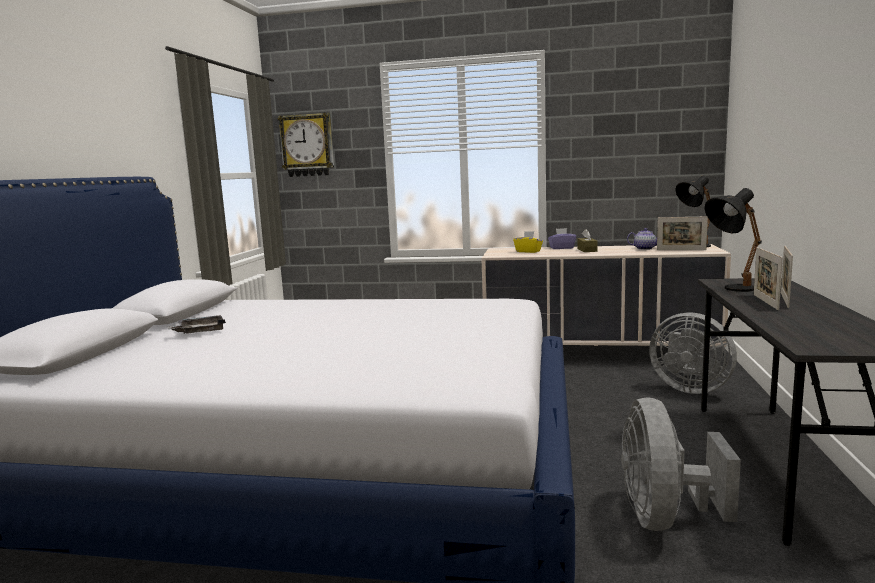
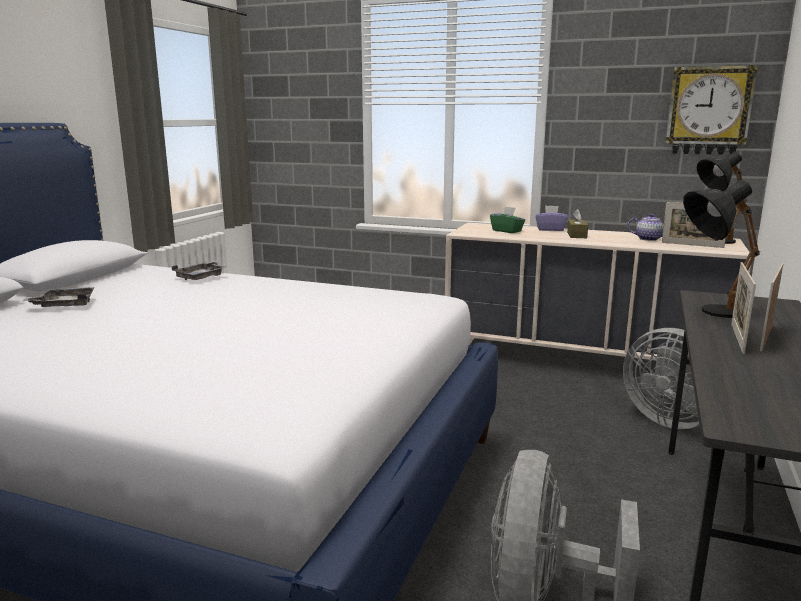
camera: 10 degrees right, 5 degrees up
(299, 303) = (202, 277): none -> grey tray
(307, 145) = (281, 90): wall clock -> wall clock (708, 111)
(528, 251) = (507, 231): yellow tissue box -> green tissue box

